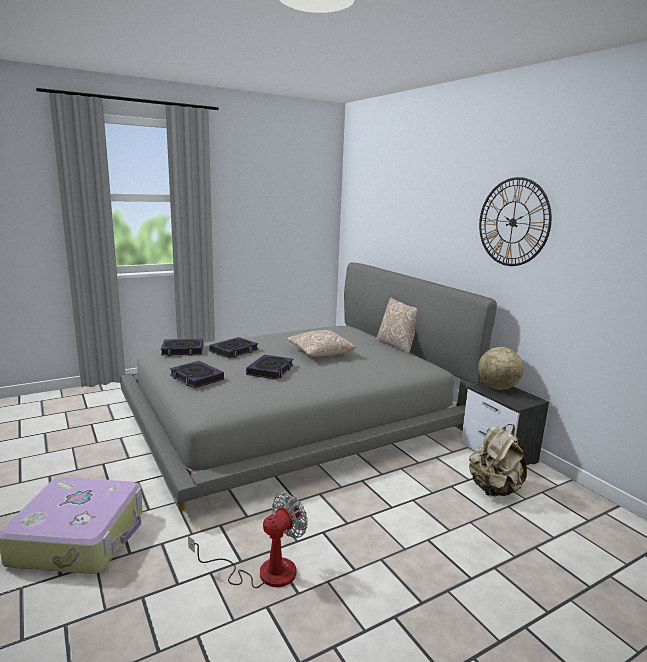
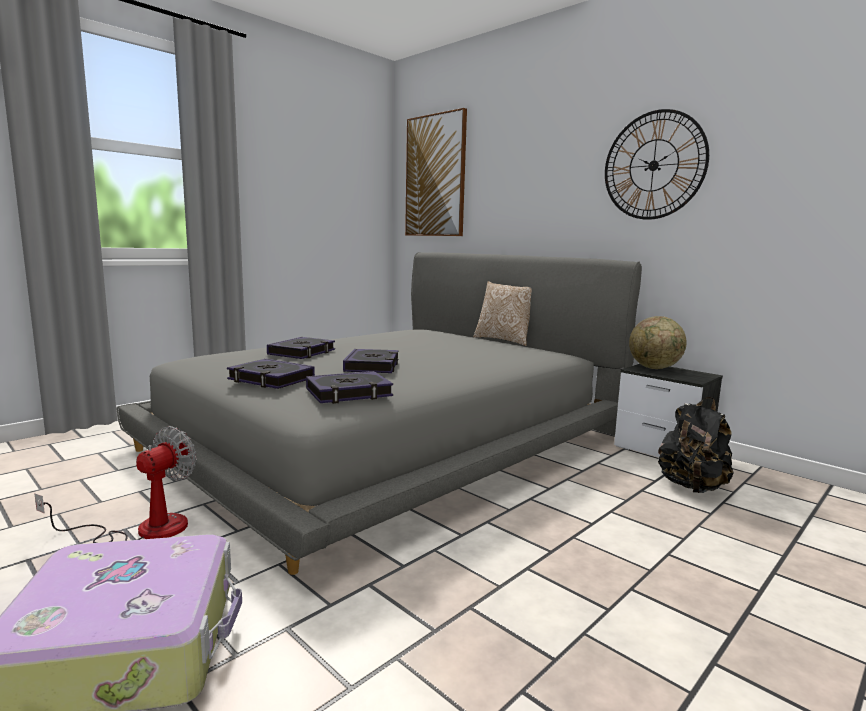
camera: 15 degrees left, 5 degrees down
(182, 350) = (225, 356): book -> book (349, 393)
(263, 572) = (480, 639): fan -> fan (144, 529)
(320, 353) = (420, 349): pillow -> none
(368, 202) = (435, 176): none -> picture
(494, 489) = (692, 487): beige backpack -> black backpack

